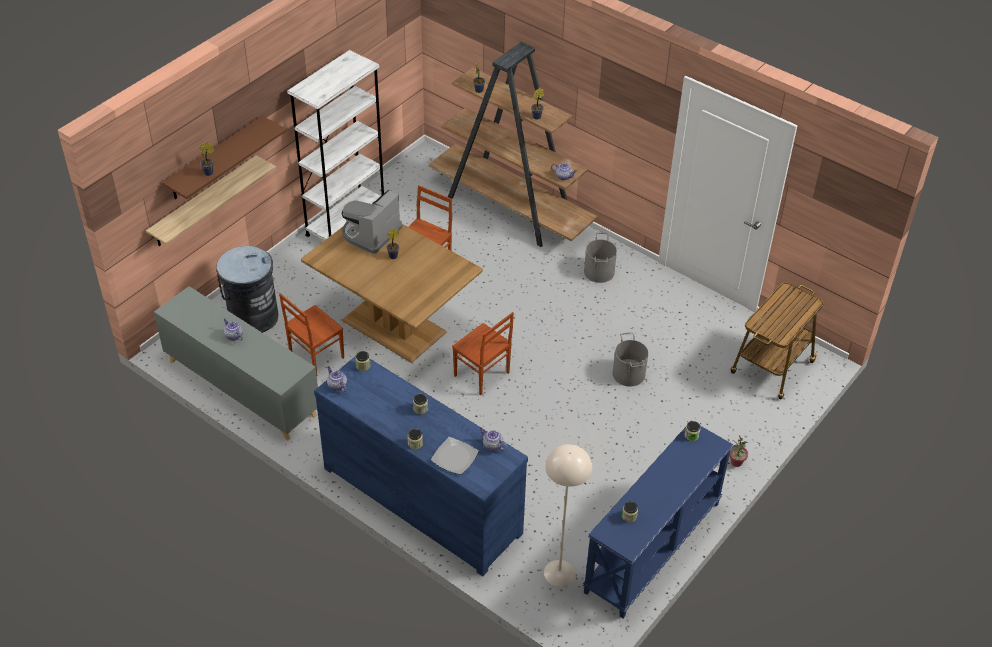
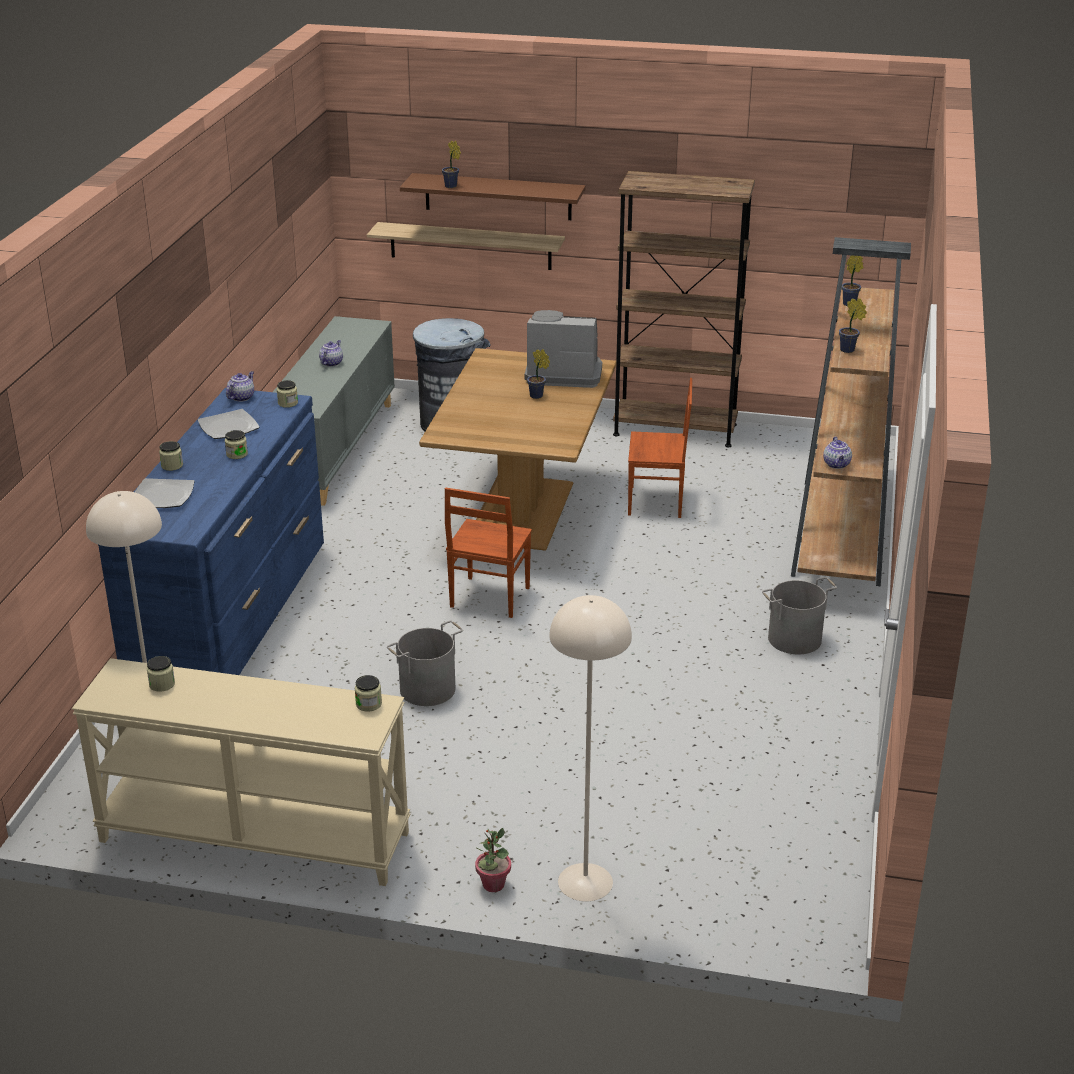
camera: 65 degrees right, 15 degrees down
(315, 356) = (422, 477): brown chair -> none
(346, 221) = (675, 429): white bookcase -> brown bookcase
(378, 403) = (229, 427): none -> plate
(492, 445) = (200, 516): teapot -> none
(628, 374) = (600, 722): grey bucket -> grey bucket (427, 689)
(653, 548) = (253, 838): blue console table -> beige console table
(750, 428) = (585, 882): none -> beige floor lamp
(771, 368) = (751, 874): cart -> none

